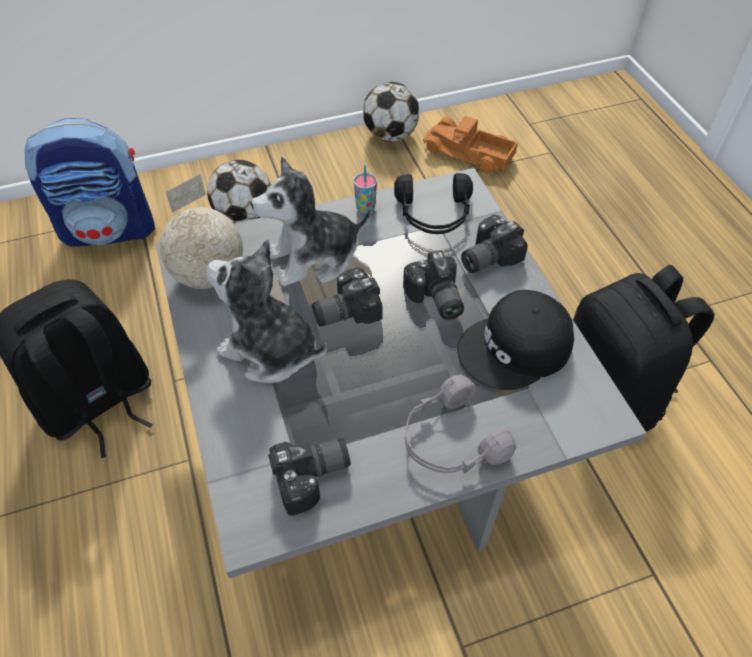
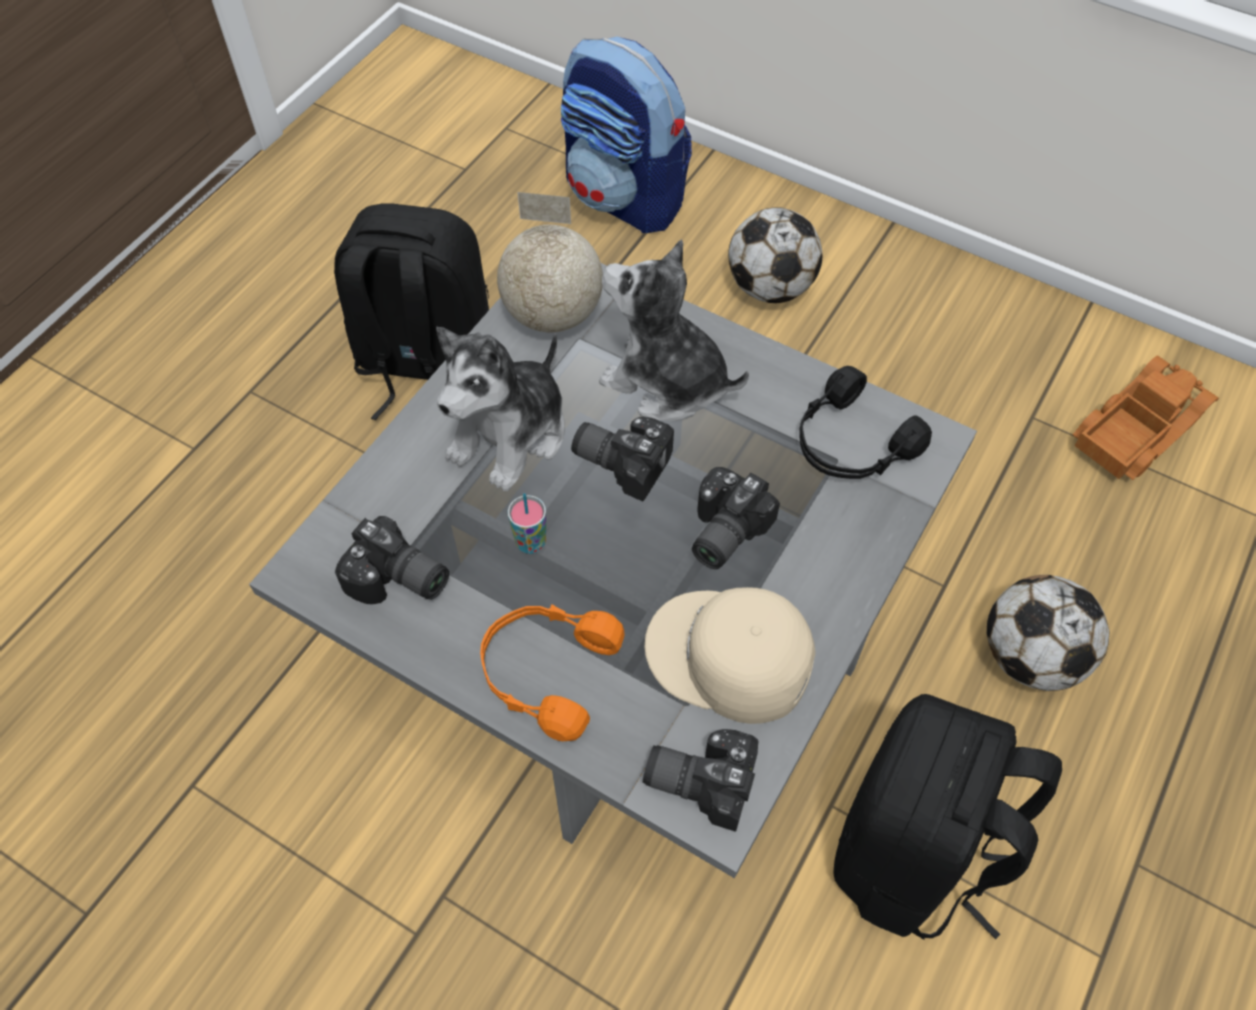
camera: 50 degrees right, 5 degrees up
(270, 350) = (511, 434): plush toy -> plush toy turned 135 degrees counterclockwise
(365, 209) = (786, 374): cup -> cup (531, 543)
(390, 135) = (1063, 323): football -> football (1030, 656)
(450, 440) = (546, 671): grey headphones -> orange headphones
(468, 154) = (1135, 427): toy truck -> toy truck turned 60 degrees clockwise
(486, 256) = (839, 539): camera -> camera (700, 777)
(516, 349) = (729, 658): black cap -> beige cap

